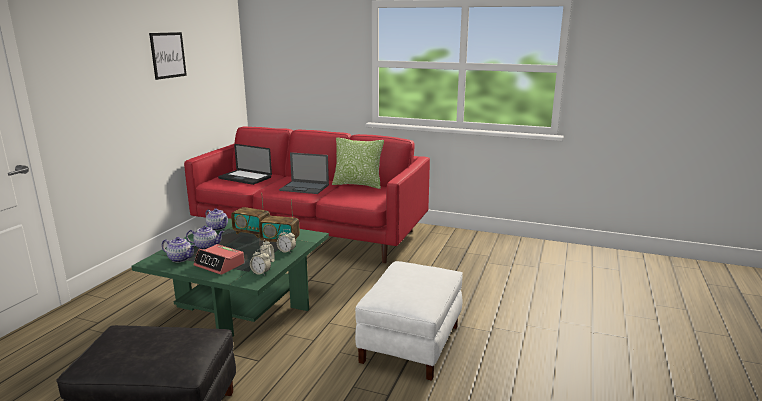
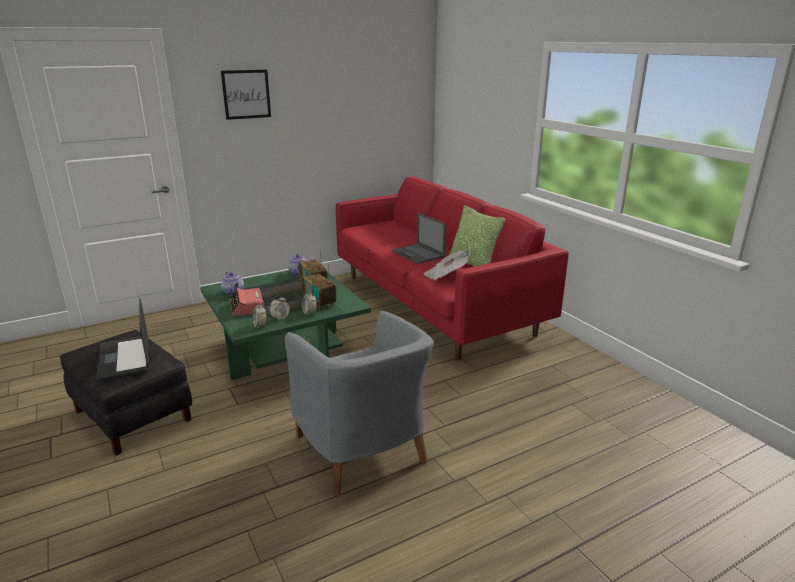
camera: 40 degrees right, 5 degrees up
(168, 55) = (330, 98): picture -> picture (246, 94)
(207, 246) = (265, 288): teapot -> none
(245, 178) = (386, 230): laptop -> laptop (124, 359)
(354, 196) = (446, 276): none -> newspaper
(411, 344) = (363, 451): white ottoman -> grey armchair

